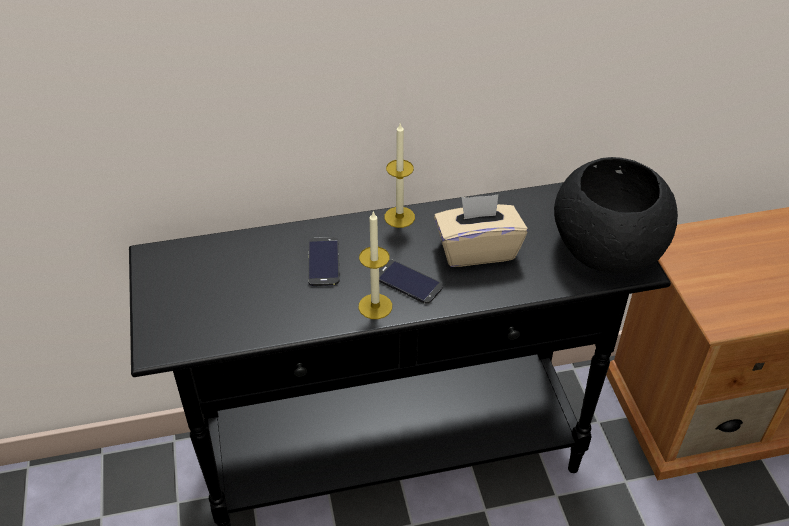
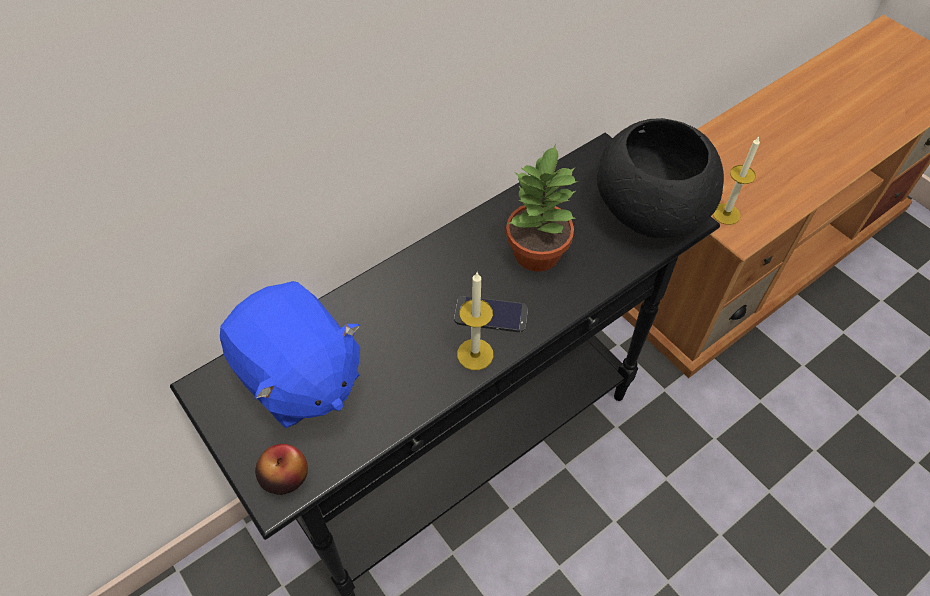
camera: 25 degrees left, 10 degrees up
(172, 337) = (285, 476): none -> apple
(225, 273) = (299, 377): none -> blue plush toy
(323, 262) = (394, 324): phone -> none
(399, 217) = (441, 244): candle -> candle (726, 214)
(477, 250) = (535, 254): beige tissue box -> potted plant

